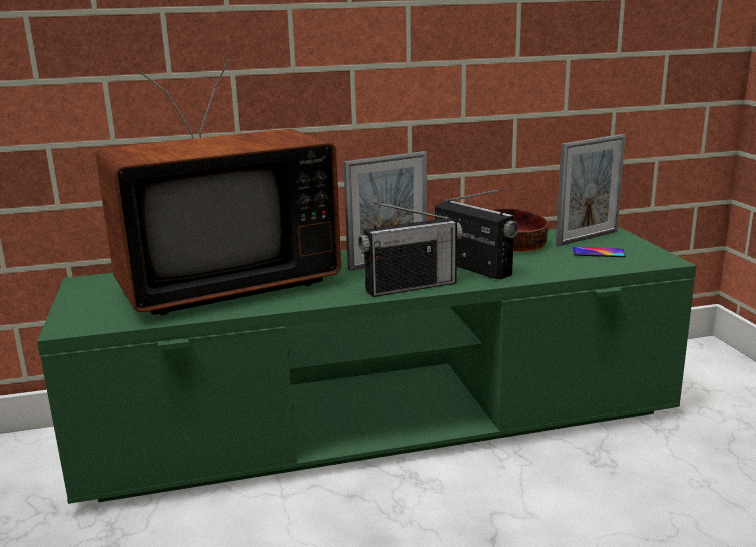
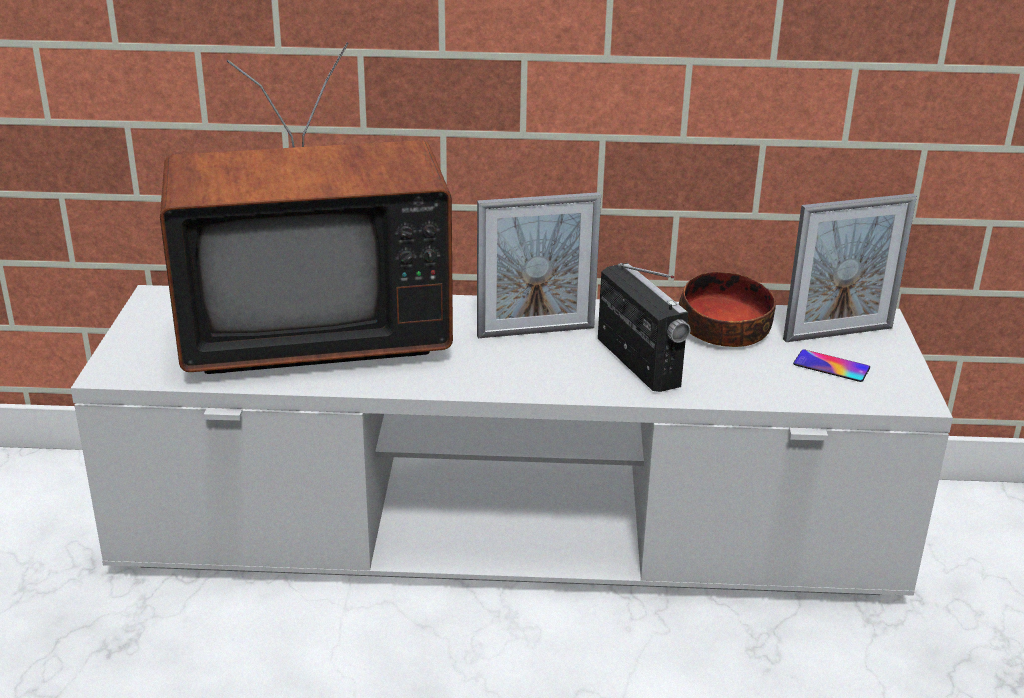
camera: 15 degrees right, 10 degrees up
(381, 421) = (509, 528): green tv stand -> white tv stand
(410, 286) = (536, 382): radio -> none

